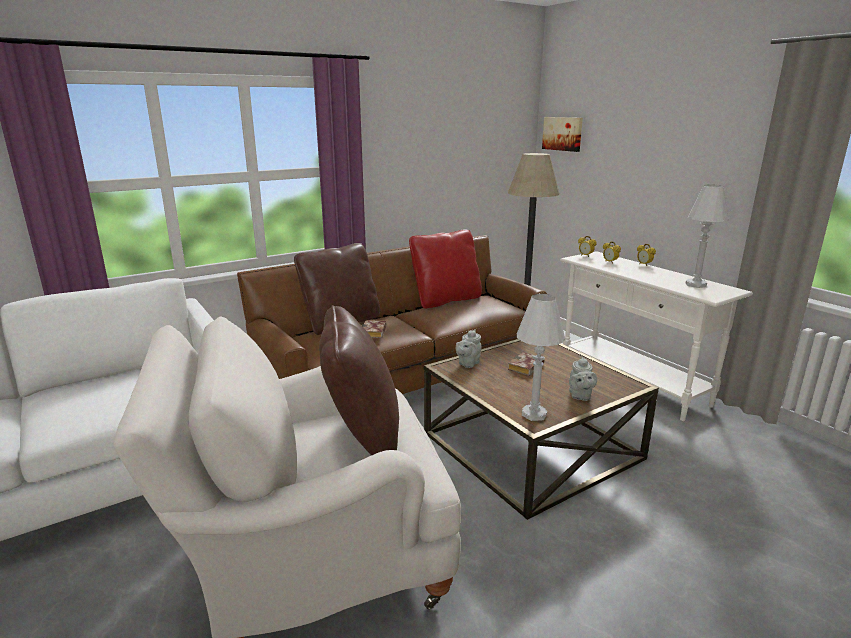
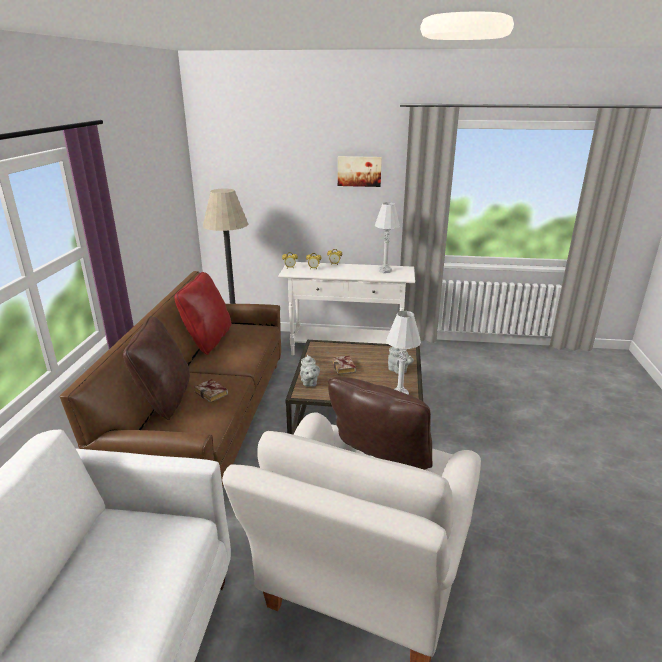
camera: 50 degrees left, 5 degrees up
(563, 133) = (223, 167): picture -> picture (359, 171)

